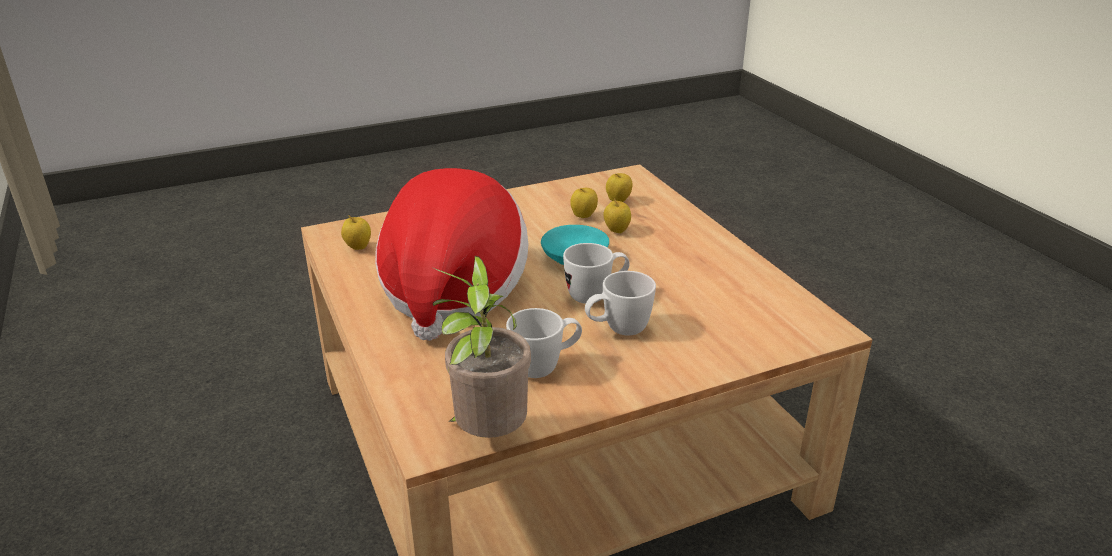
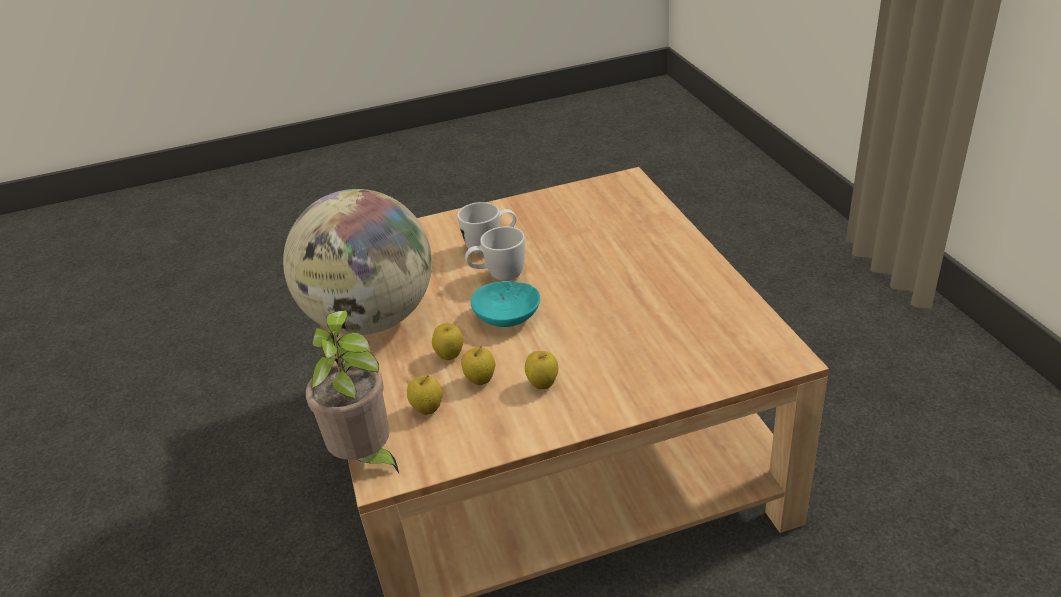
camera: 170 degrees left, 5 degrees up
(358, 248) = (740, 332): apple -> apple (543, 384)
(452, 291) = (628, 281): hat -> none
(487, 436) = (593, 184): potted plant -> potted plant (366, 459)
(545, 367) = (552, 221): white mug -> none
(709, 256) = (372, 320): none -> globe

